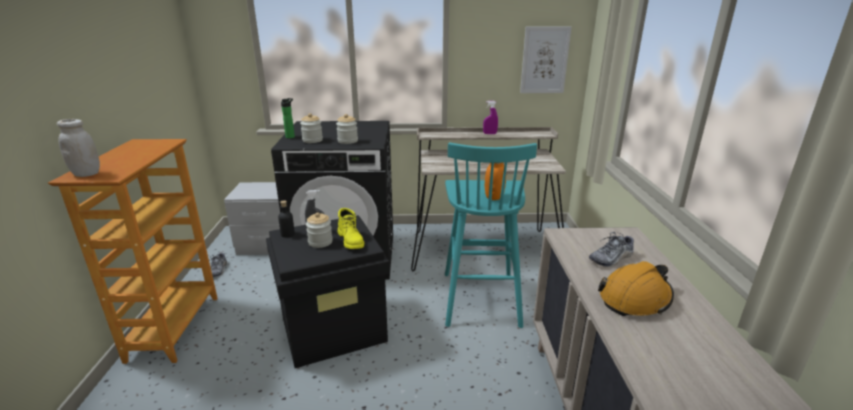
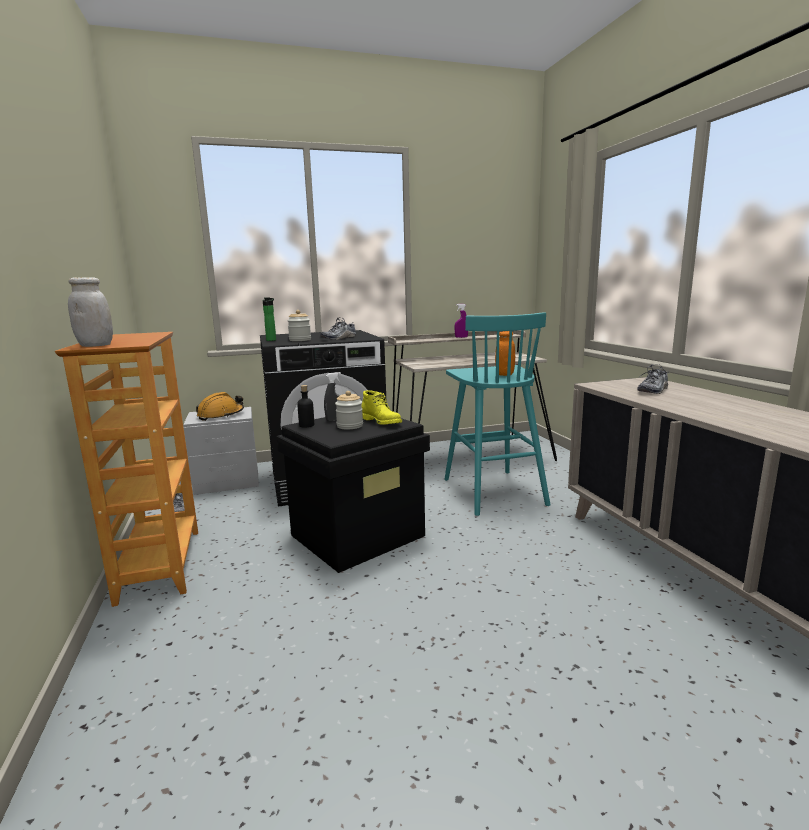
camera: 15 degrees left, 10 degrees down
(347, 141) = (339, 338): jar -> shoe
(544, 60) = (498, 268): picture -> none
(635, 299) = (701, 404): orange hard hat -> orange hard hat (221, 415)

